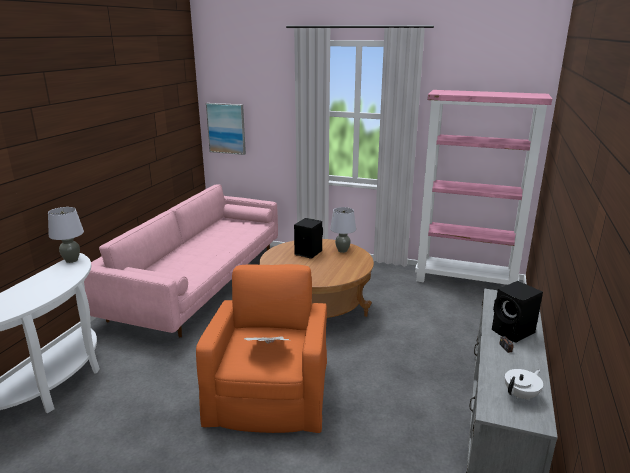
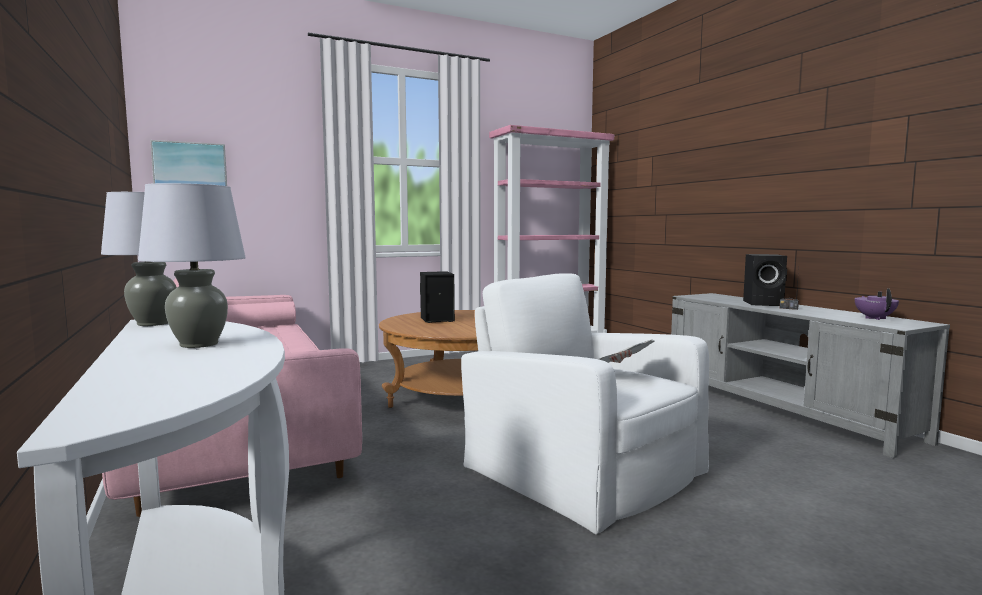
camera: 45 degrees left, 15 degrees down
(269, 390) = (581, 468): orange armchair -> white armchair
(342, 250) = (468, 313): grey table lamp -> grey table lamp (198, 344)
(521, 395) = (874, 318): white teapot -> purple teapot

